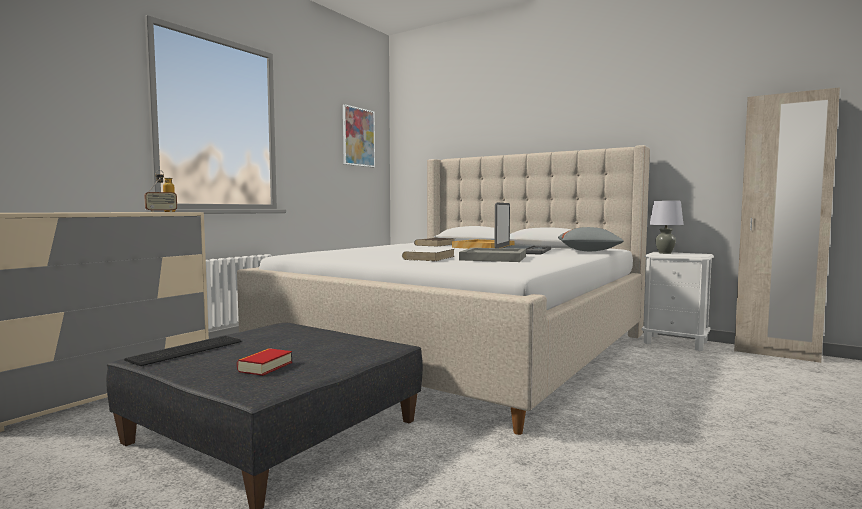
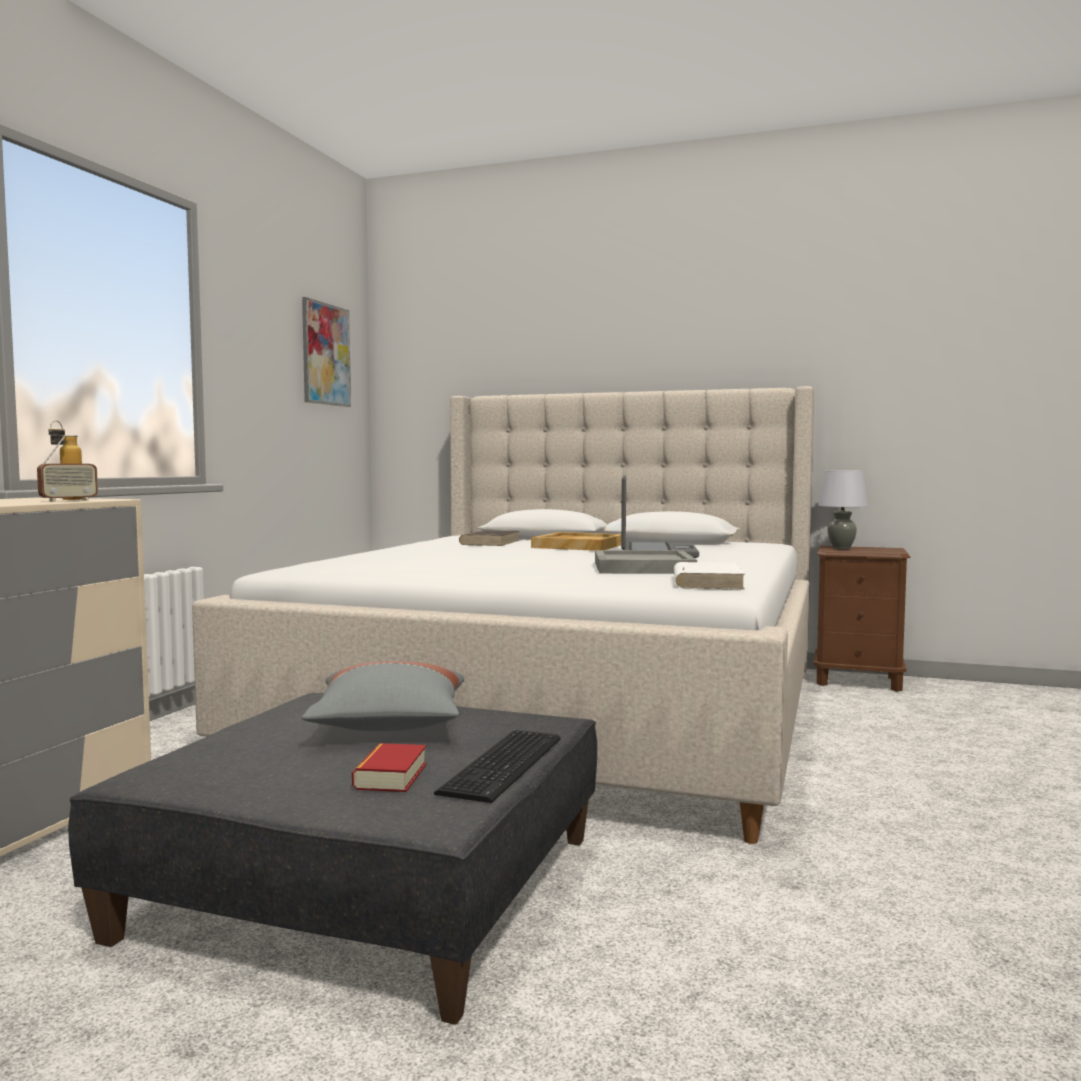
camera: 15 degrees left, 0 degrees up
(188, 350) = (212, 758): keyboard -> keyboard (507, 764)
(429, 258) = (543, 570): white book -> white book (707, 582)
(589, 251) = (749, 549): grey pillow -> grey pillow (389, 726)
(675, 342) = (858, 681): white nightstand -> brown nightstand
(776, 353) = (994, 688): beige wardrobe -> none

